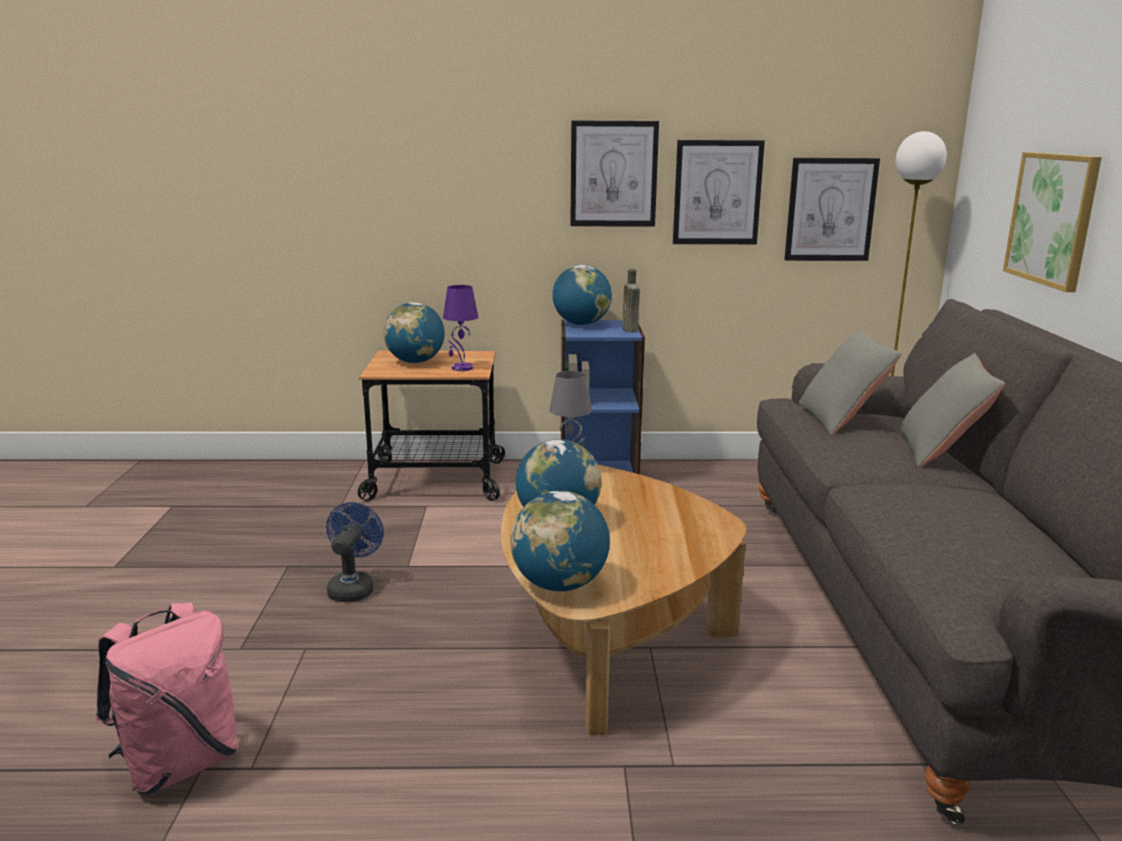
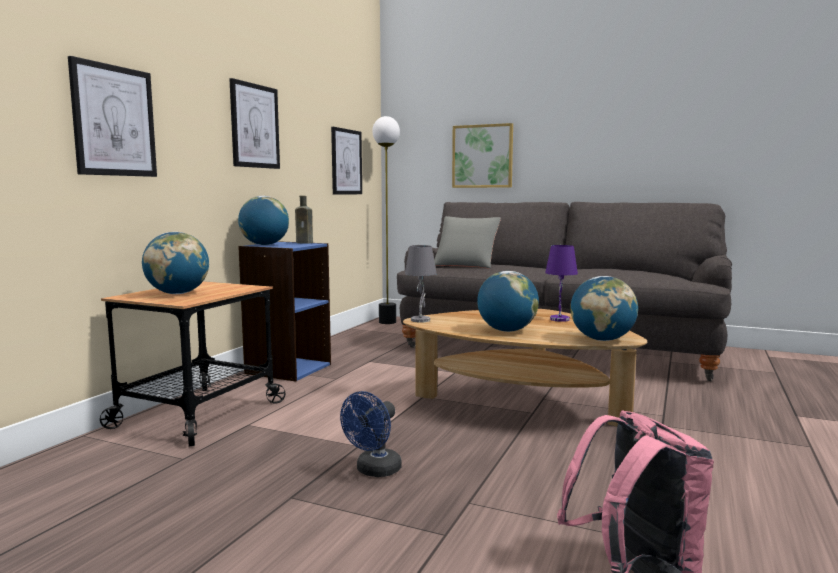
camera: 65 degrees left, 10 degrees down
(353, 587) = (374, 471): blue fan -> blue fan turned 90 degrees counterclockwise
(461, 368) = (231, 288): purple table lamp -> purple table lamp (560, 319)
(717, 192) = (303, 146): picture -> picture (114, 121)
(941, 451) = (524, 265): grey pillow -> none

